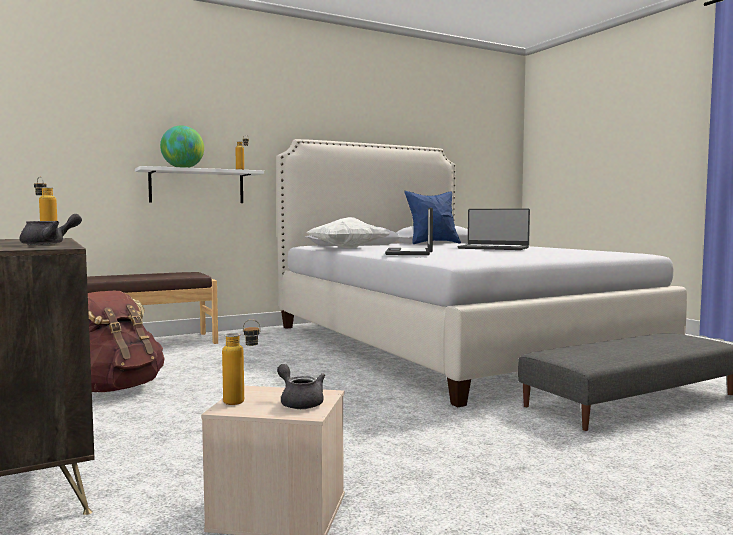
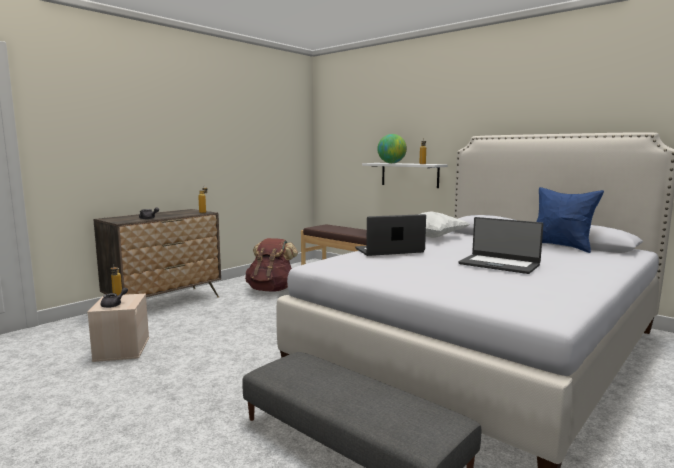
camera: 70 degrees right, 5 degrees up
(493, 248) = (499, 264): laptop -> laptop turned 60 degrees counterclockwise

